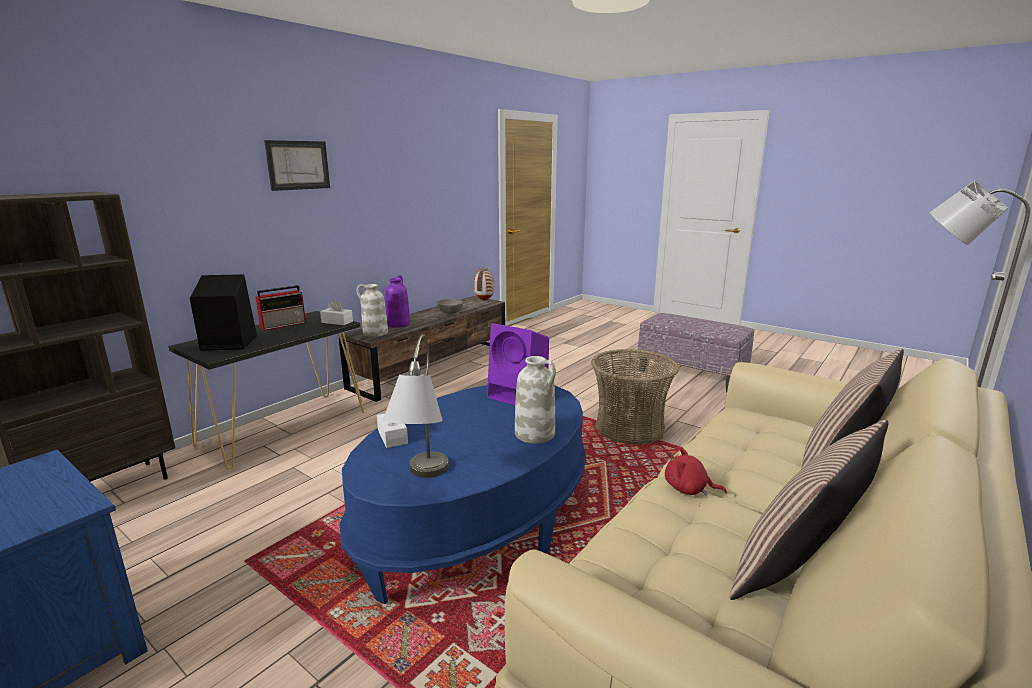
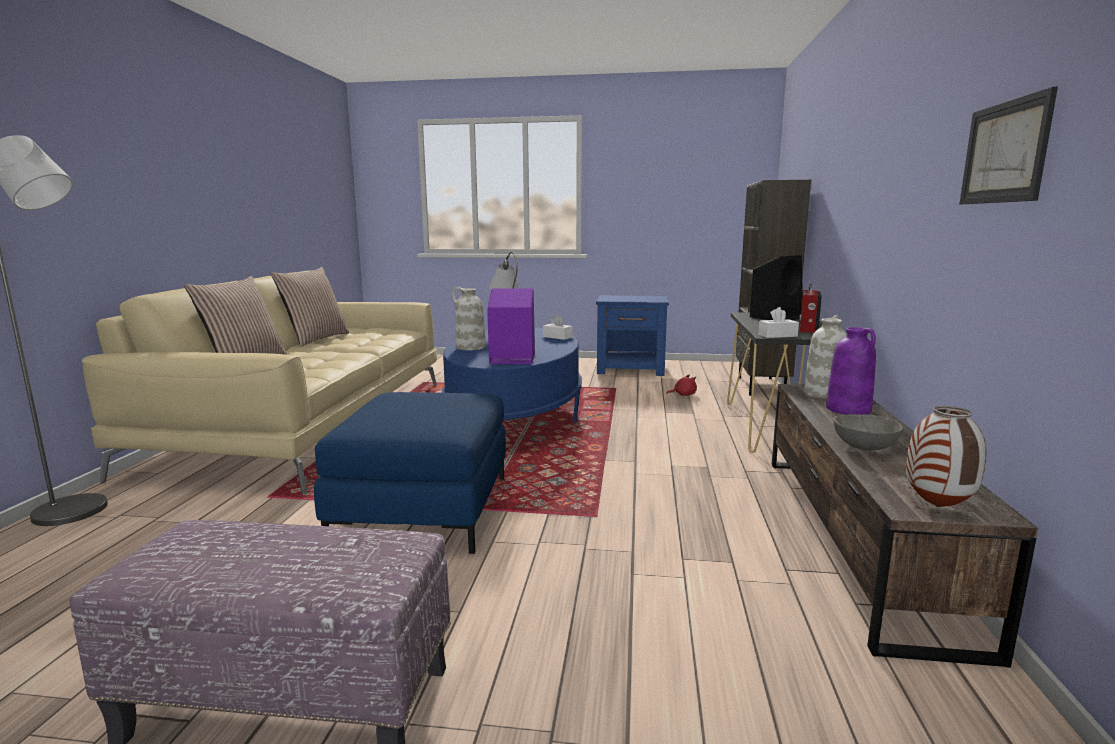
camera: 150 degrees right, 5 degrees down
(298, 165) = (879, 140): picture -> picture (1005, 152)
(630, 429) = (423, 509): basket -> blue ottoman
(688, 489) = (360, 348): red plush toy -> red plush toy (683, 395)

